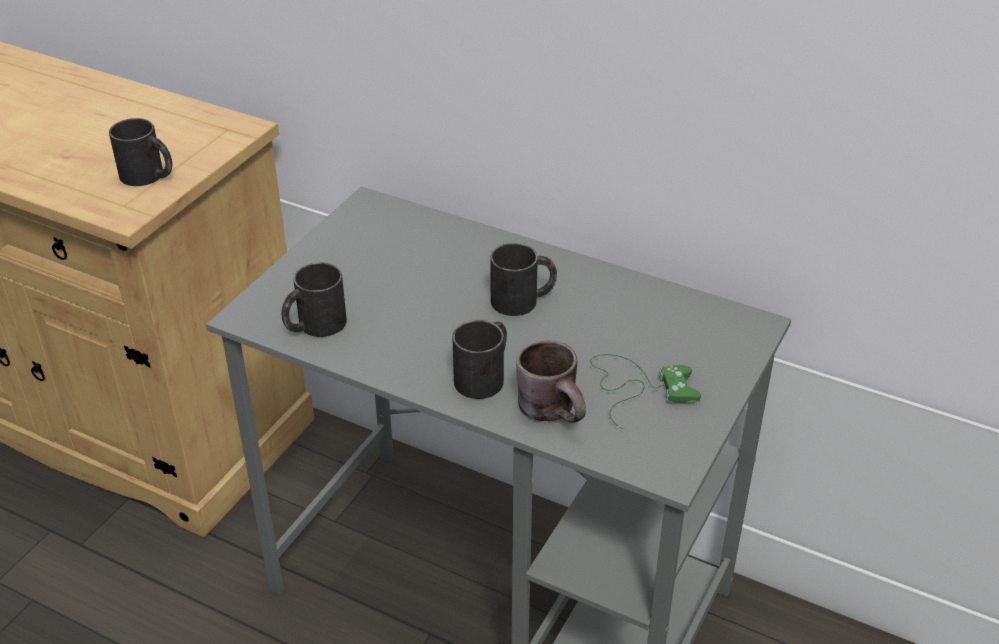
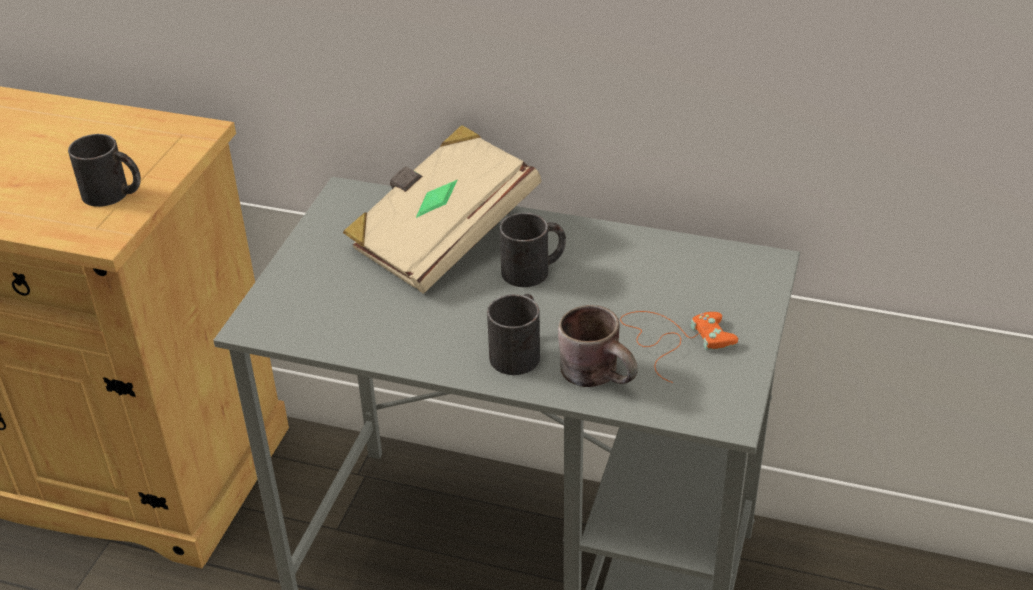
camera: 10 degrees left, 0 degrees up
(314, 326) = (328, 326): black mug -> none
(446, 257) = (442, 237): none -> beige book
(638, 387) = (673, 339): green game controller -> orange game controller

